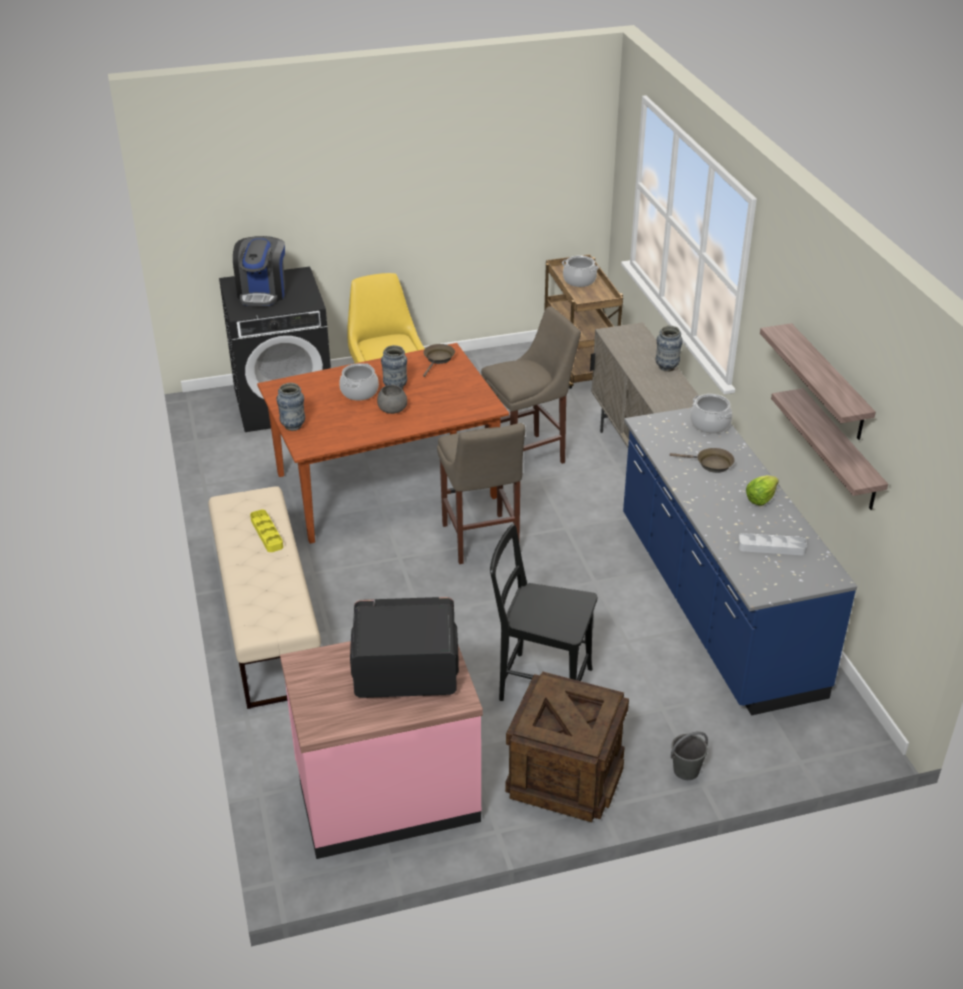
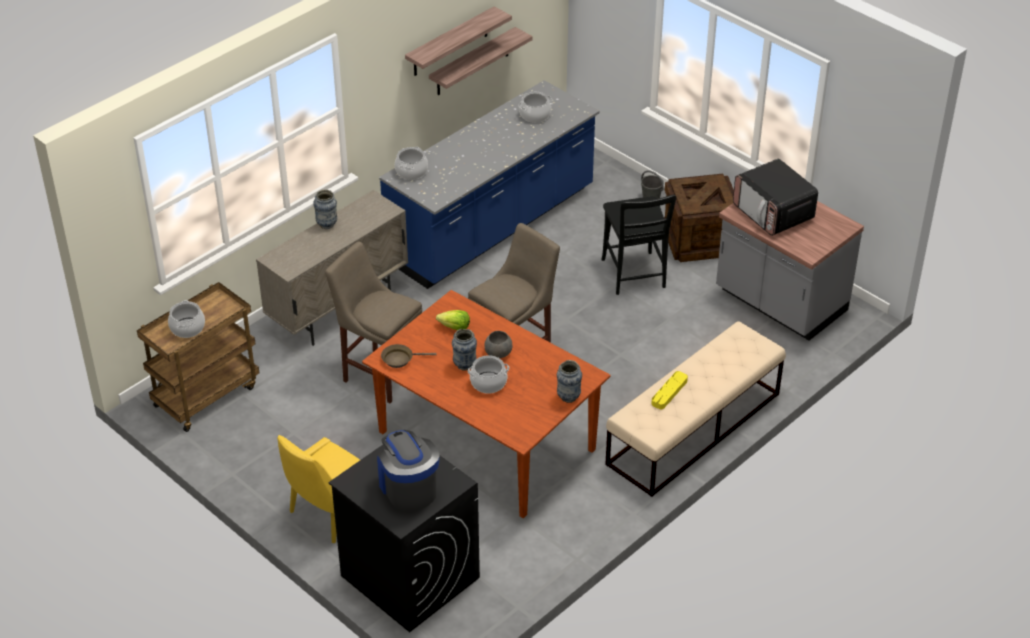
camera: 120 degrees left, 5 degrees up
(262, 293) = (408, 487): coffee machine -> coffee machine turned 90 degrees counterclockwise
(386, 794) = (780, 303): pink counter -> grey counter
(711, 464) = (463, 158): brown frying pan -> none
(761, 498) = (486, 130): lettuce -> lettuce (454, 327)
(771, 547) = (535, 115): grey tray -> cooking pot

